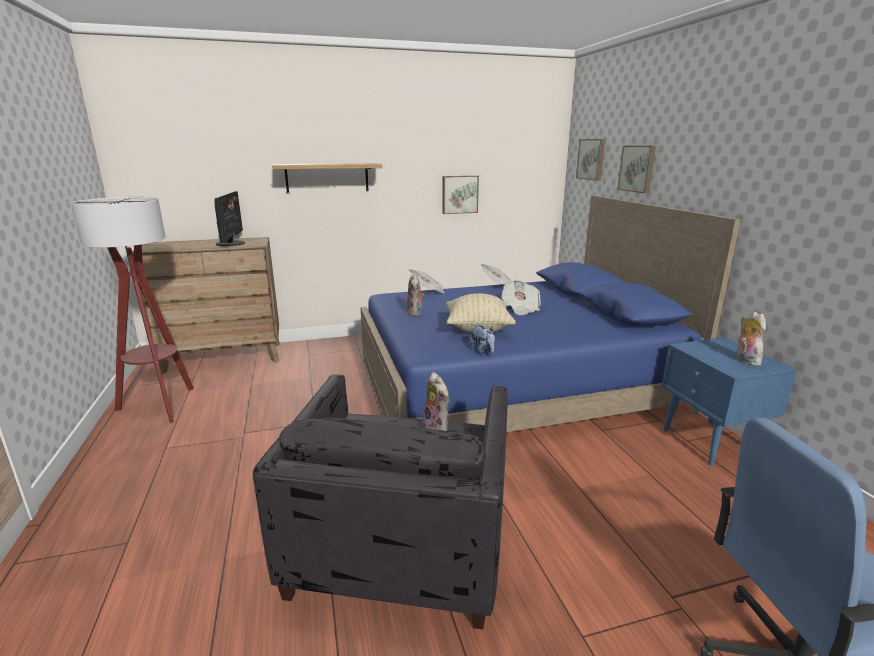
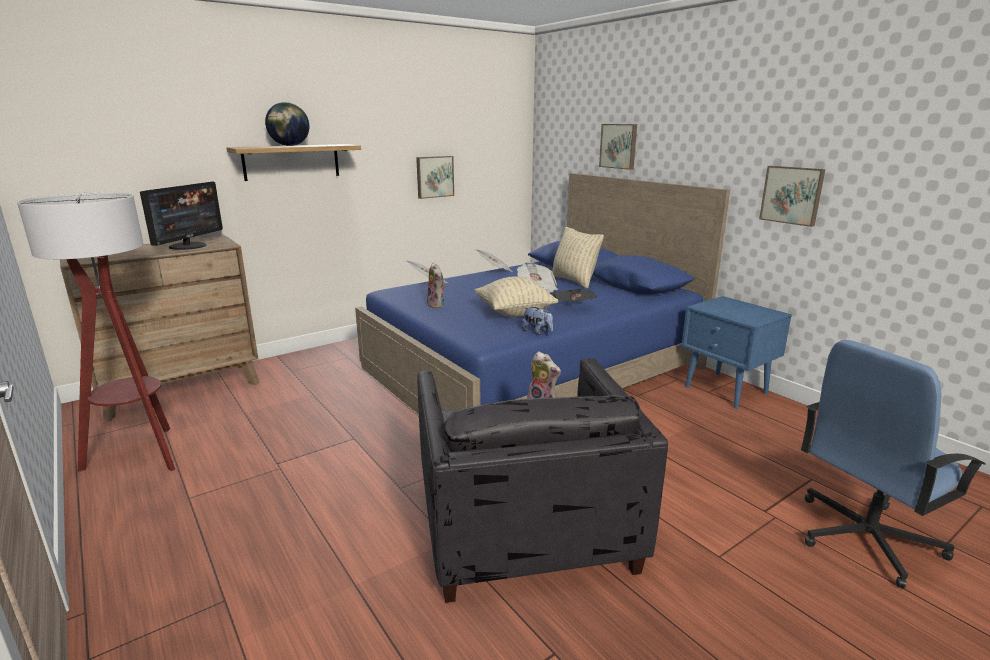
camera: 20 degrees left, 0 degrees up
(231, 243) = (188, 246): monitor -> monitor turned 45 degrees clockwise
(322, 163) = (290, 146): none -> globe
(540, 331) = (573, 308): none -> newspaper
(566, 303) = (574, 281): none -> beige pillow
(591, 159) = (564, 137): picture -> picture (792, 195)
(745, 360) = (752, 312): plush toy -> none

